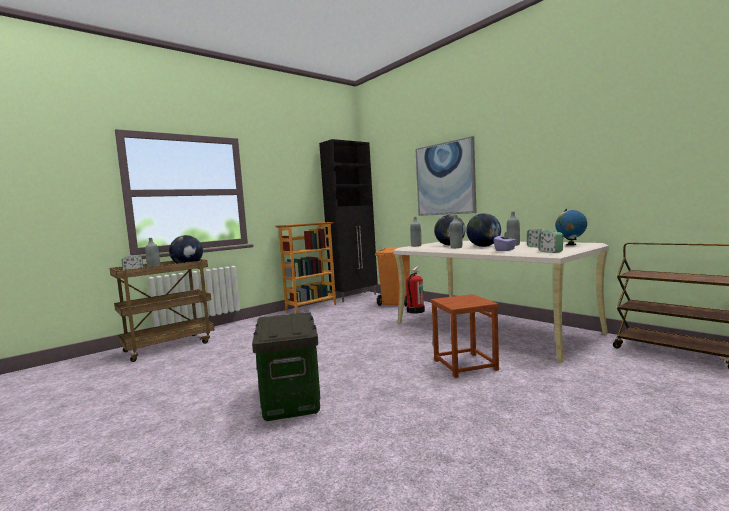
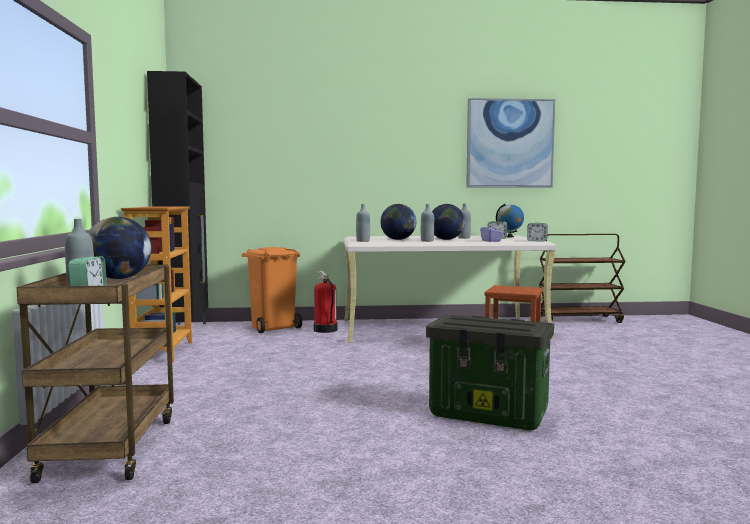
camera: 55 degrees left, 0 degrees up
(445, 179) = (340, 159): picture -> picture (510, 143)

